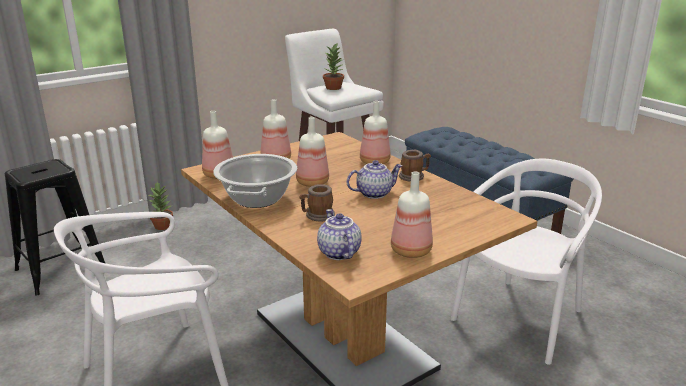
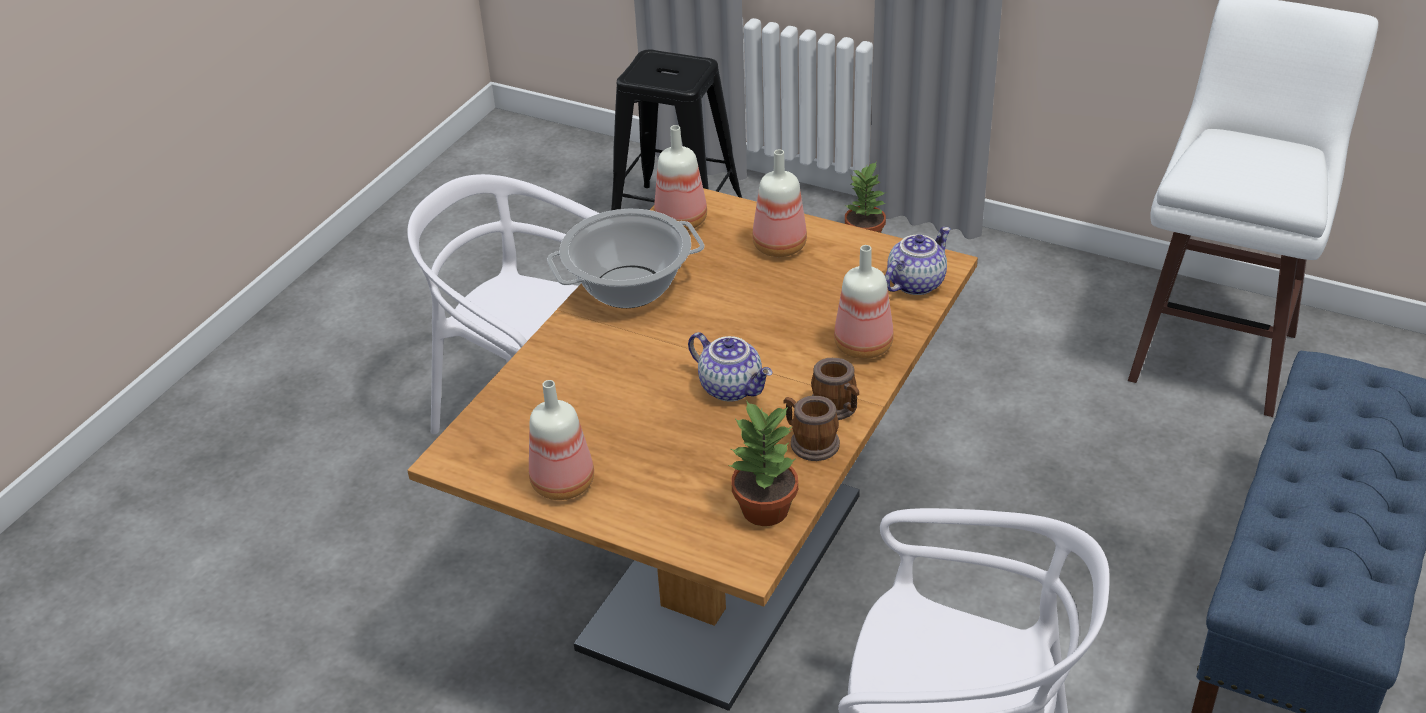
camera: 65 degrees right, 15 degrees up
(311, 183) = (721, 314): bottle -> none
(317, 216) = (612, 361): mug -> mug (809, 442)
(334, 88) = (1244, 156): potted plant -> potted plant (765, 510)
(338, 253) = (516, 419): teapot -> teapot (915, 283)

